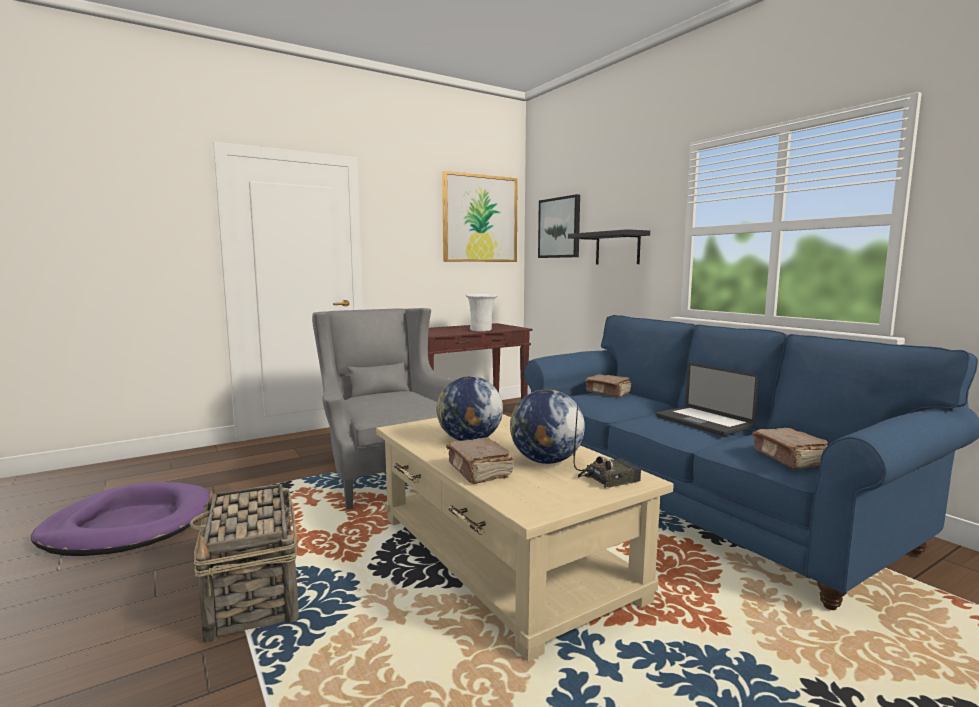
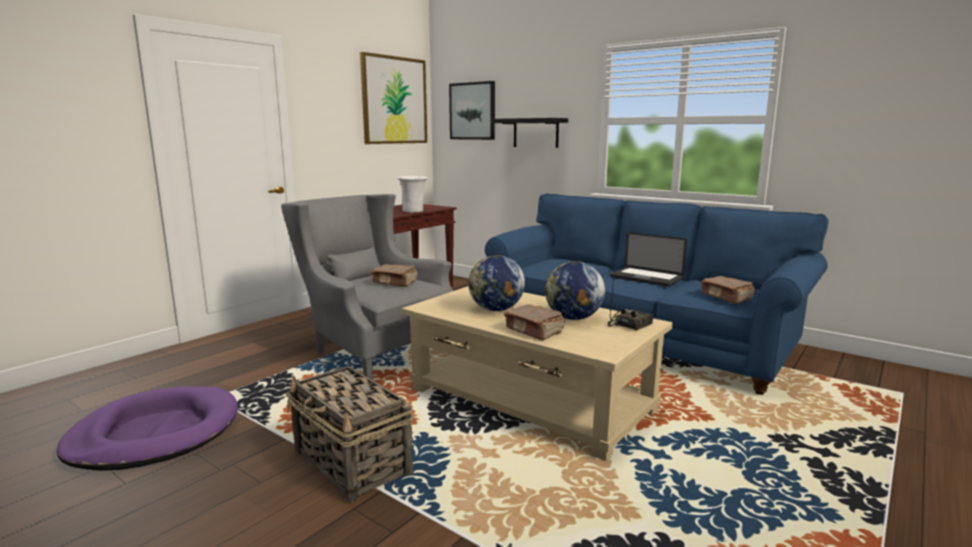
camera: 20 degrees left, 5 degrees up
(608, 393) = (557, 261): brown book -> brown book (395, 283)

